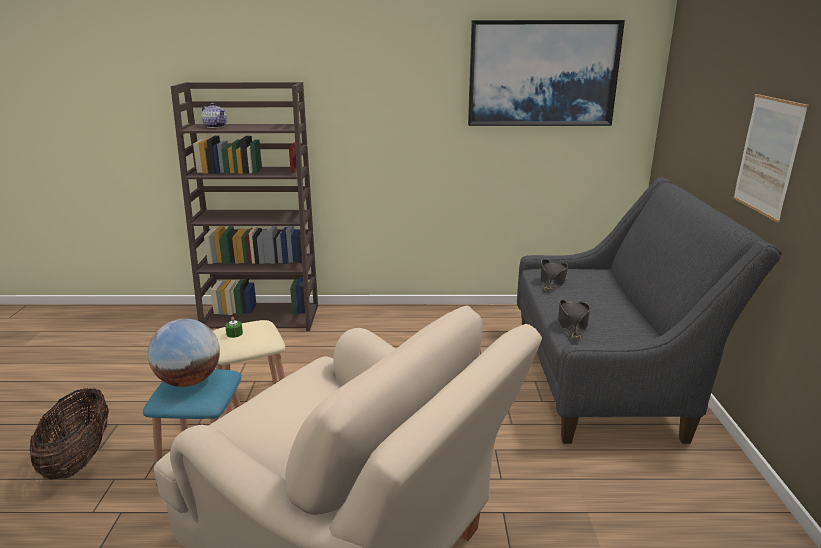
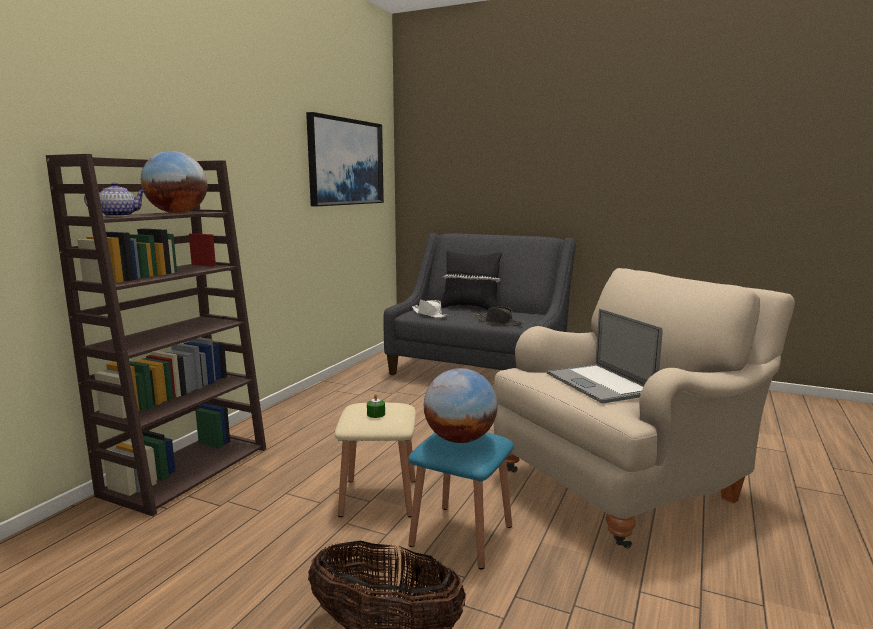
camera: 65 degrees left, 10 degrees down
(261, 127) = (177, 213): none -> globe
(289, 418) = (599, 383): none -> laptop
(552, 281) = (430, 314): black hat -> white hat
(622, 293) = (470, 308): none -> black pillow
(768, 156) = (540, 196): picture -> none

